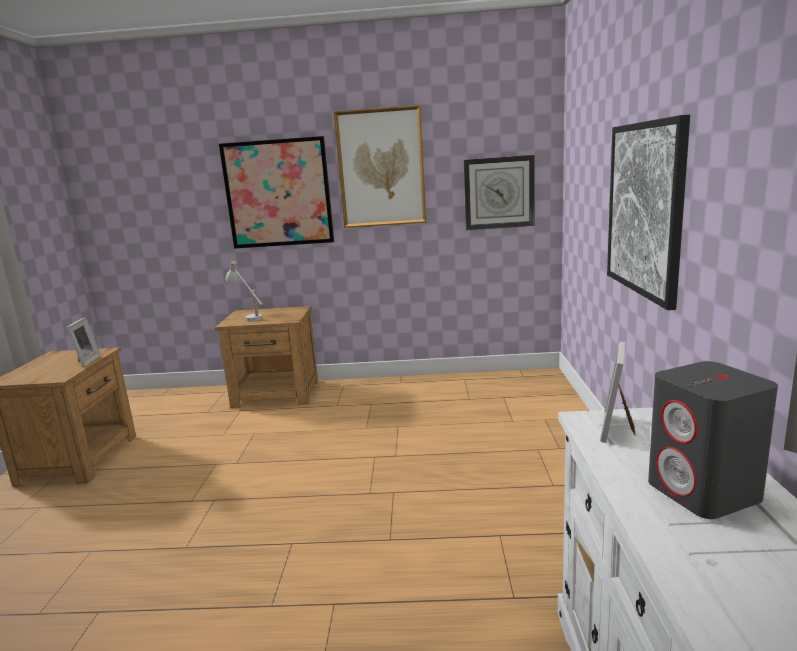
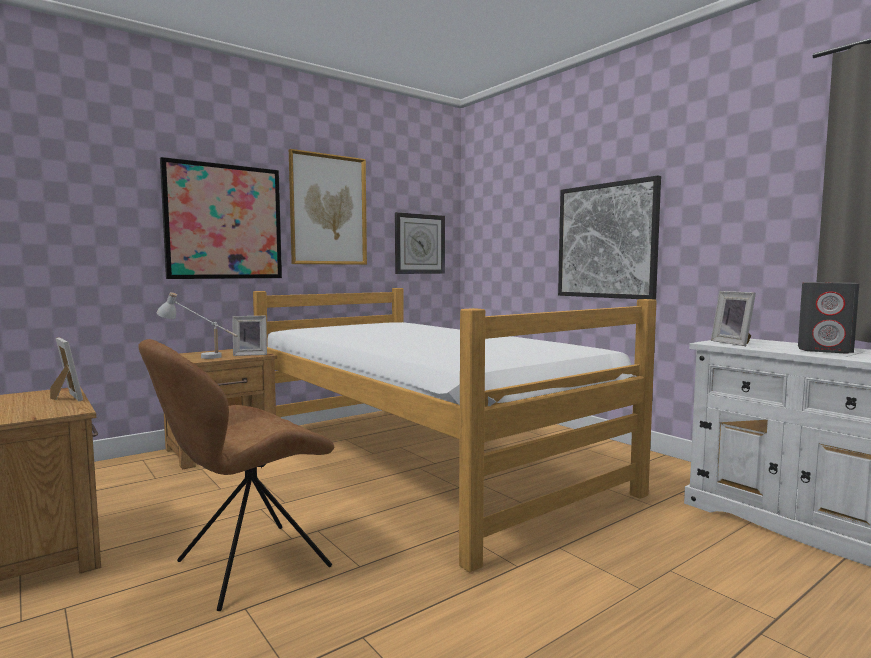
camera: 40 degrees left, 10 degrees down
(138, 515) = (247, 566): none -> brown chair
(284, 318) = (250, 354): none -> picture frame
(393, 447) = (422, 459): none -> bed

